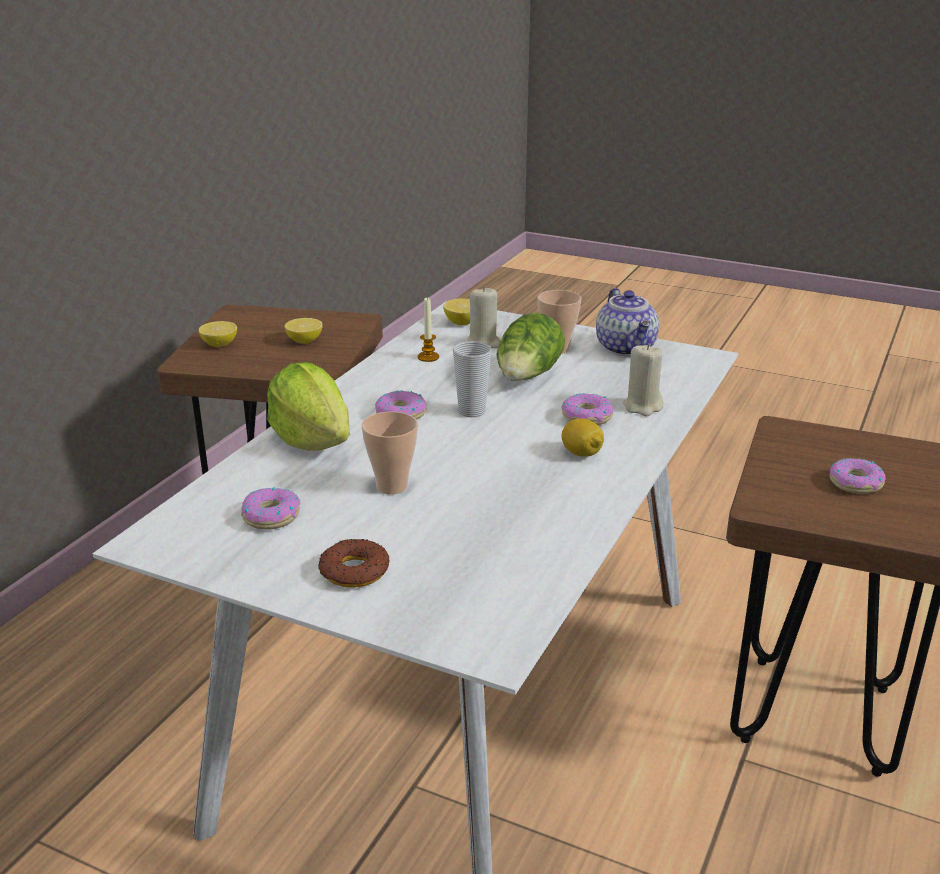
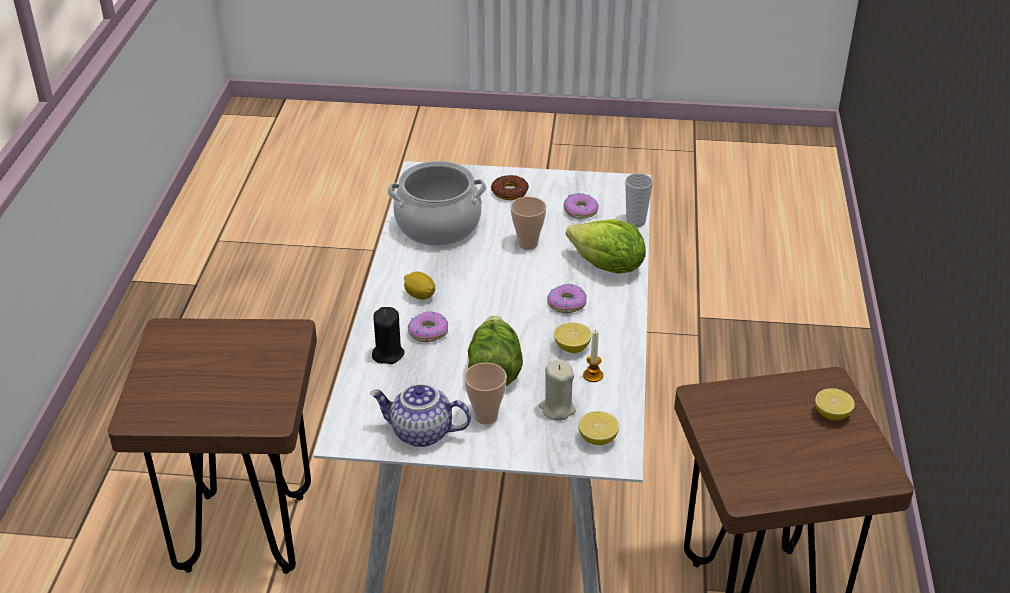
camera: 160 degrees right, 10 degrees up
(304, 341) = (760, 441): lemon -> lemon (572, 347)
(472, 411) = (516, 318): cup -> cup (636, 222)
(511, 538) = (438, 226): none -> cooking pot
(627, 348) = (420, 433): teapot -> teapot turned 45 degrees counterclockwise
(643, 407) = (388, 354): beige candle -> black candle
(855, 483) = (222, 368): donut -> none

